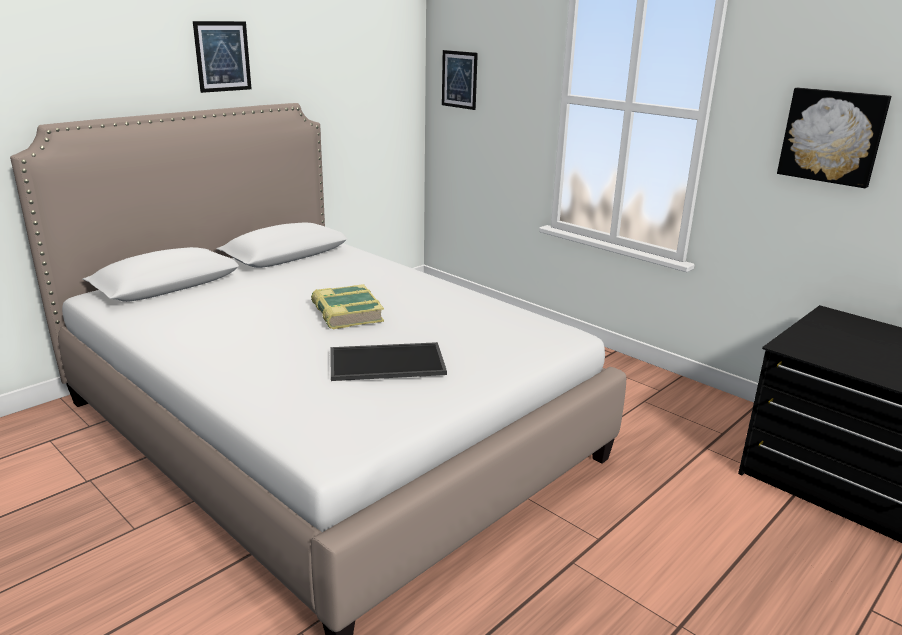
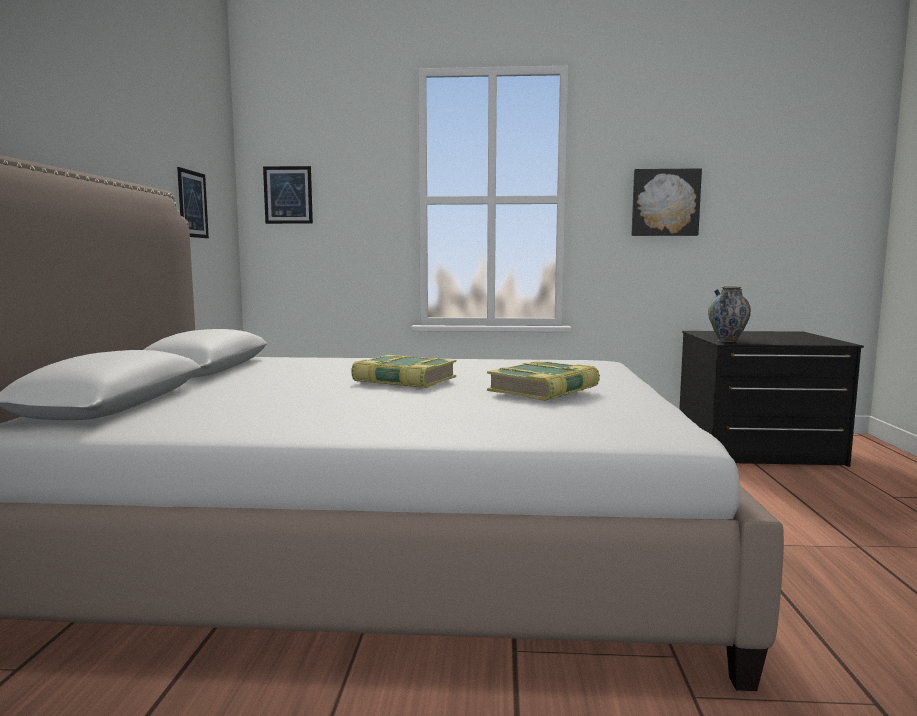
camera: 40 degrees left, 15 degrees down
(222, 56) = (88, 116): picture -> picture (192, 204)
(385, 363) = (544, 390): tray -> book
(797, 344) = (727, 341): none -> vase

